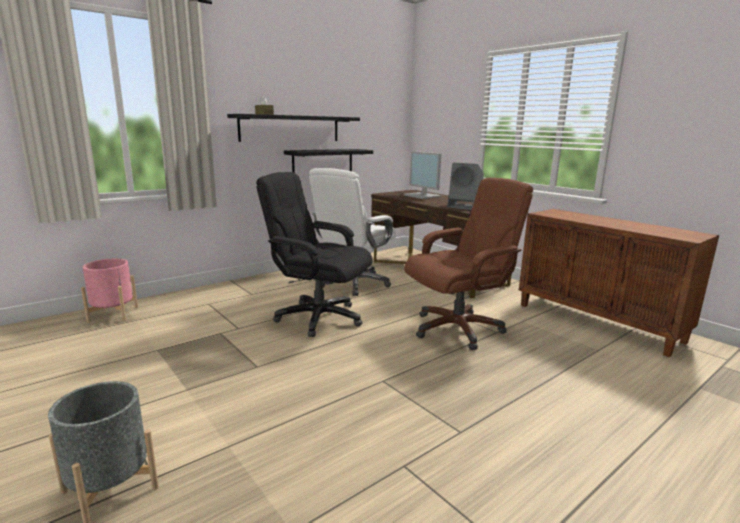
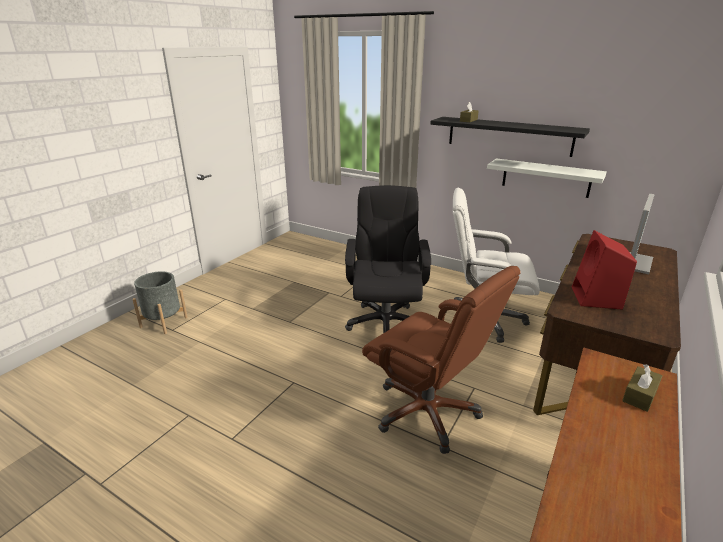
camera: 70 degrees right, 10 degrees up
(113, 314) = (330, 251): pink planter -> none
(323, 161) = (546, 178): black shelf -> white shelf
(465, 206) = (596, 298): grey speaker -> red speaker
(573, 214) = (640, 395): none -> brown tissue box

